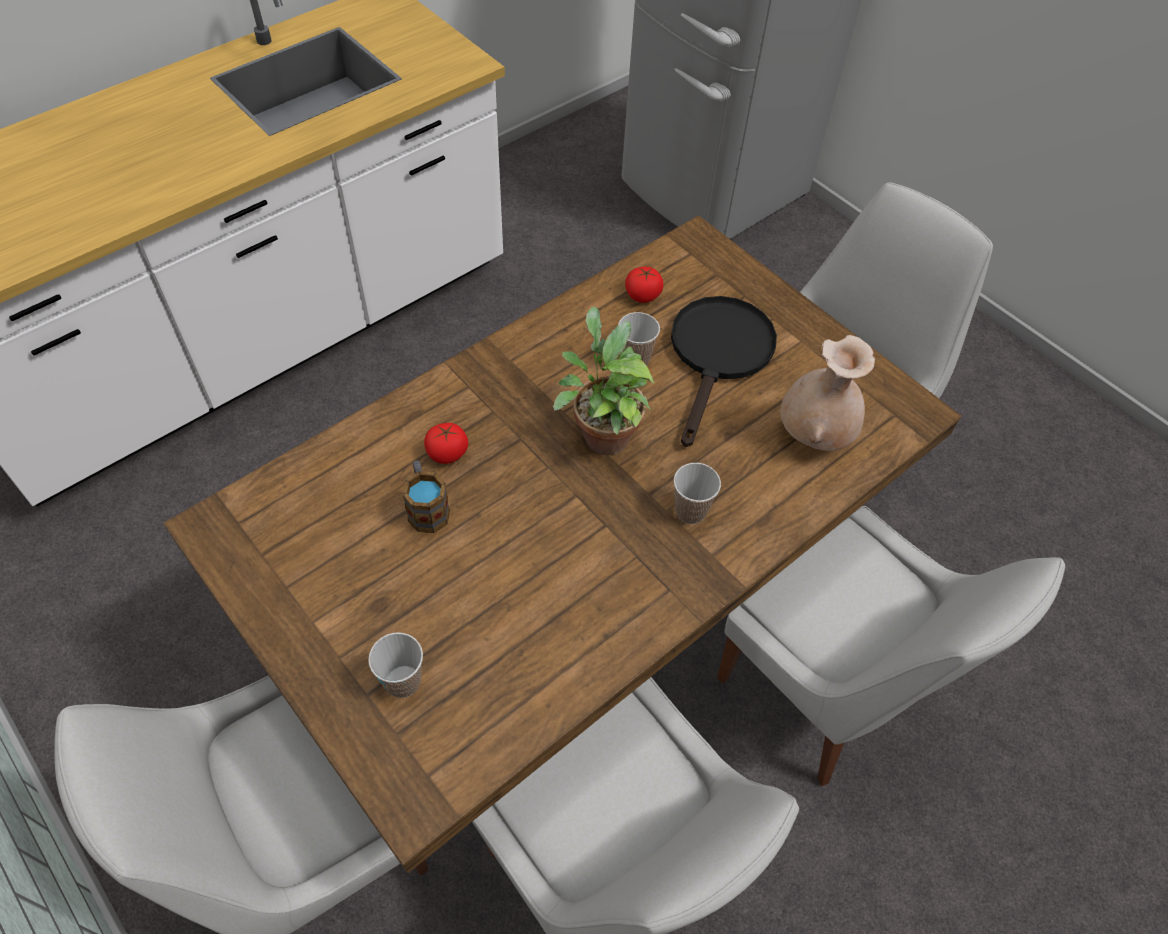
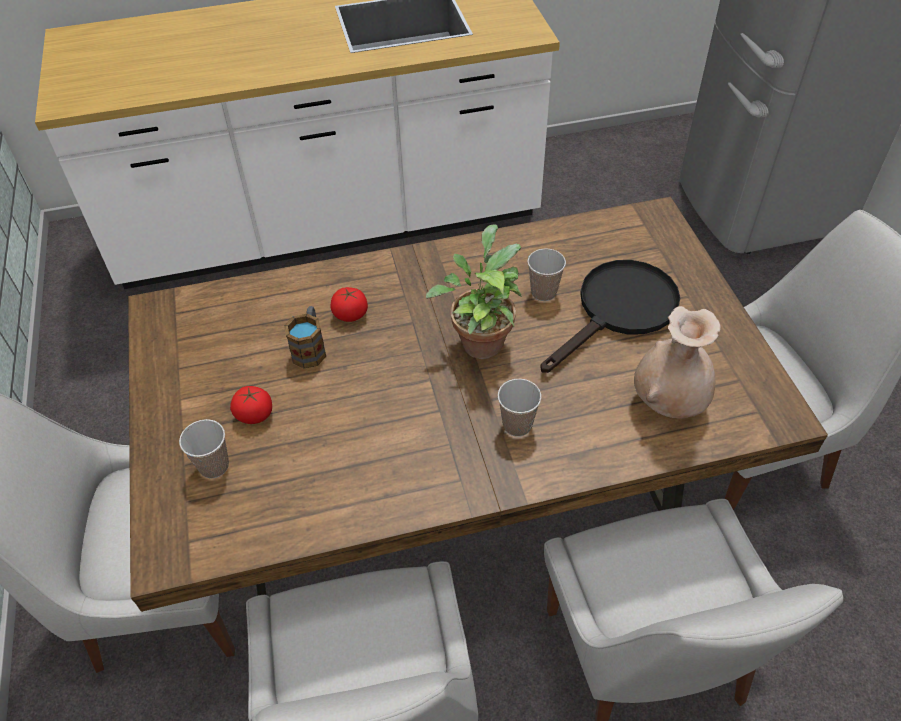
camera: 30 degrees right, 5 degrees down
(643, 295) = (581, 245): tomato -> tomato (255, 414)

